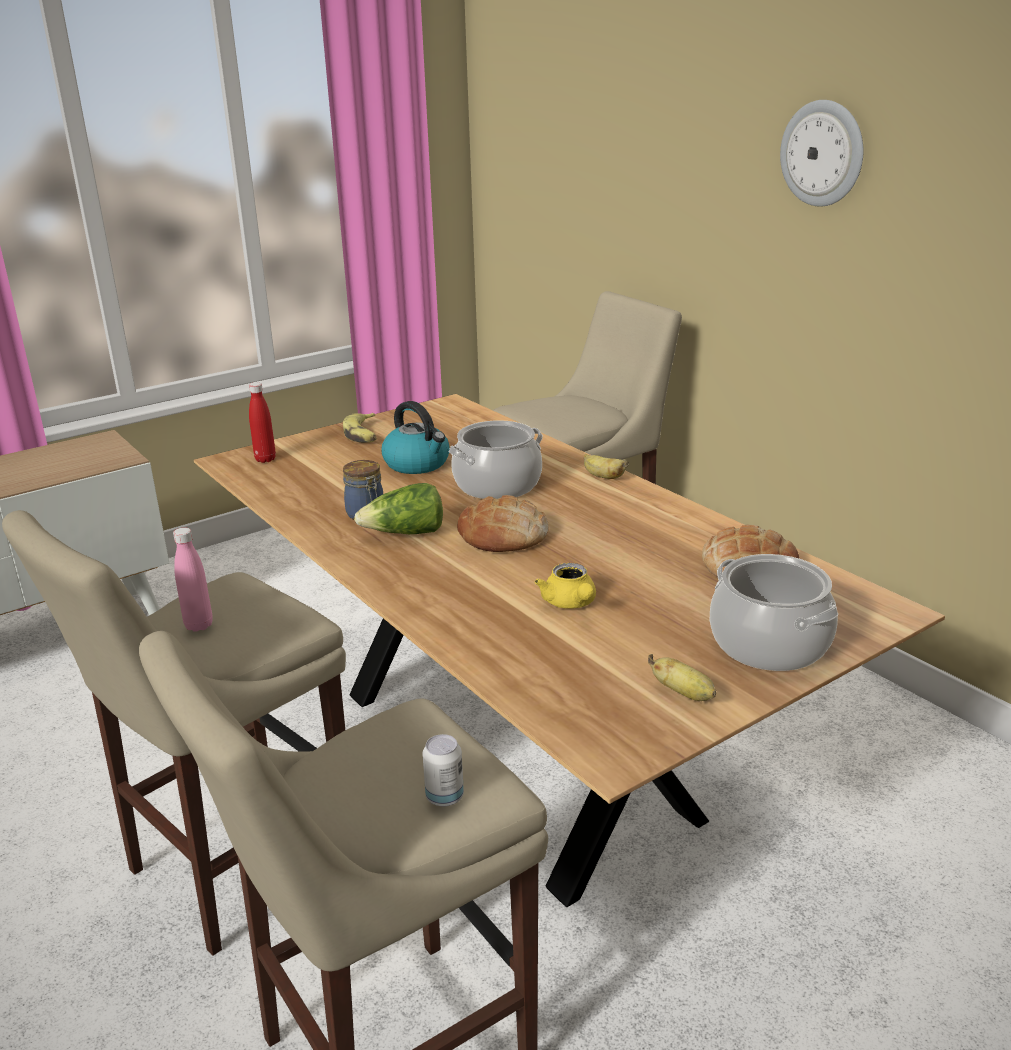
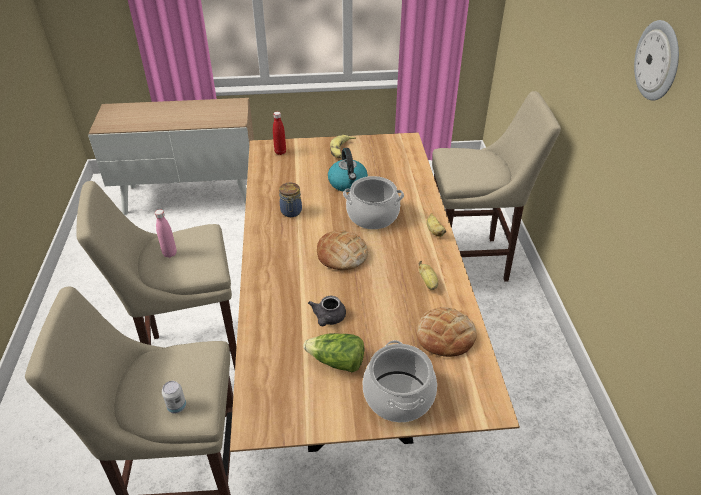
camera: 30 degrees right, 15 degrees up
(405, 534) = (297, 233): lettuce -> lettuce (337, 362)
(570, 603) = (328, 319): yellow teapot -> grey teapot
(684, 694) = (323, 406): banana -> banana (428, 283)

